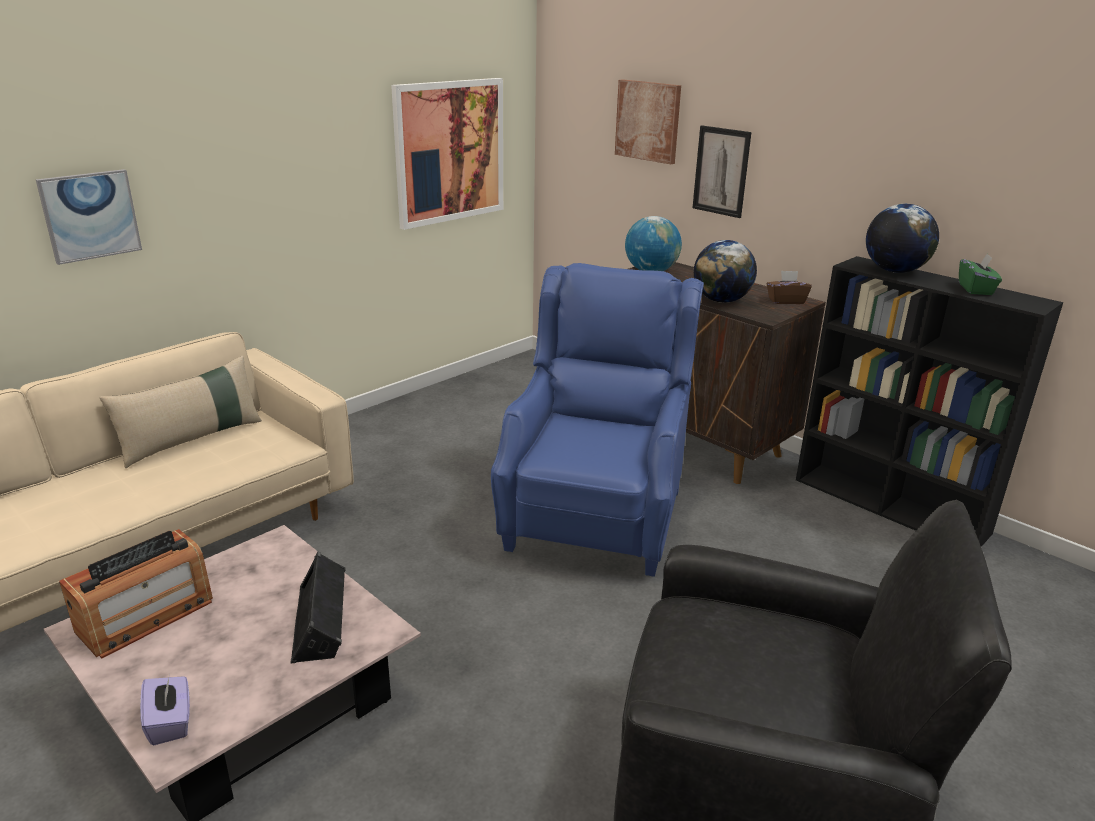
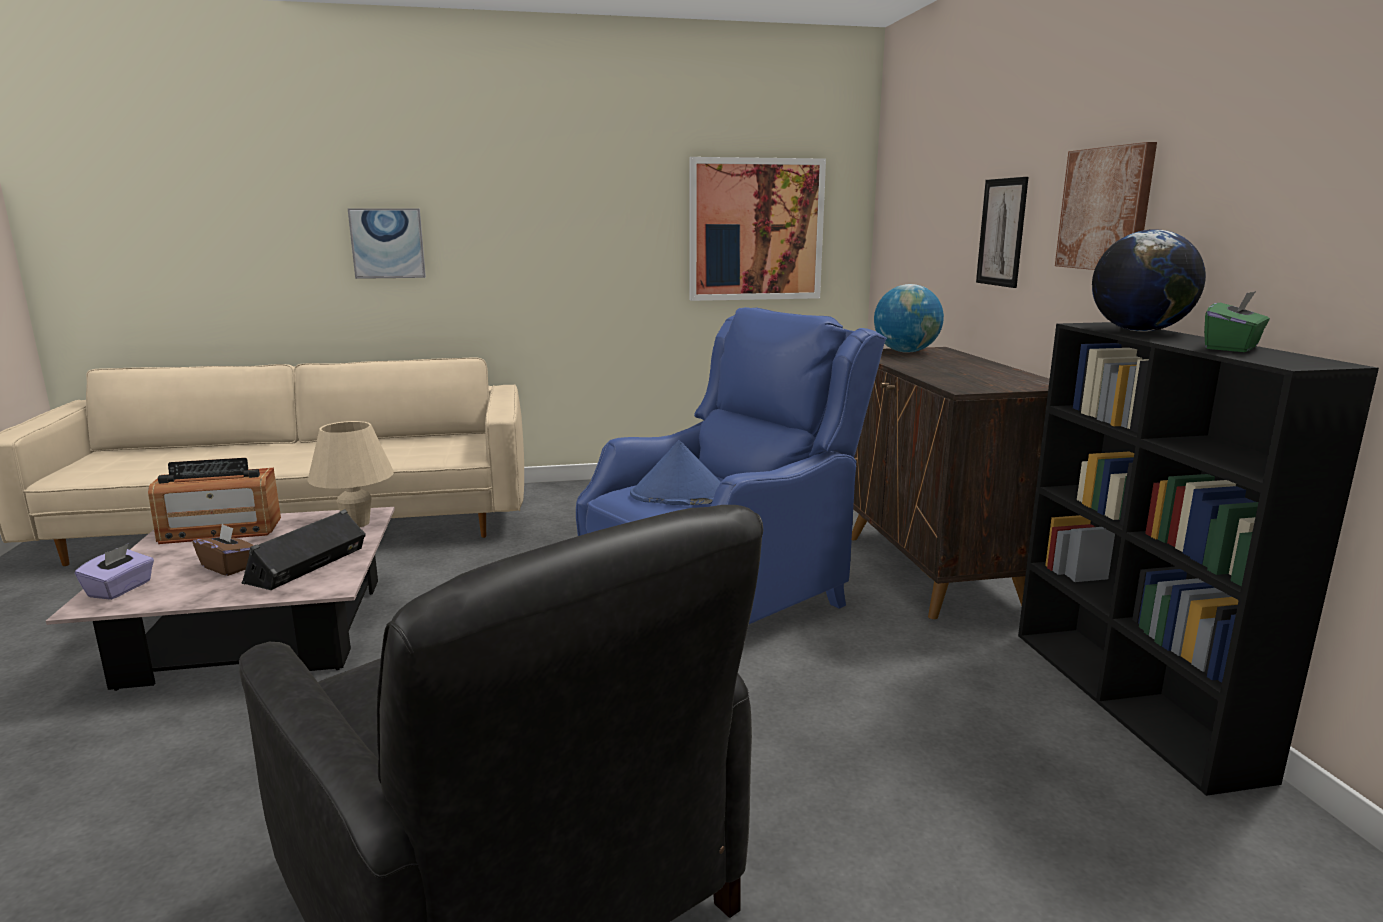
camera: 35 degrees right, 10 degrees down
(192, 439) = (412, 440): beige pillow -> none
(283, 557) = (357, 524): none -> beige table lamp
(594, 448) = (680, 496): none -> blue hat
(648, 121) = (948, 186): picture -> picture (1106, 209)
(721, 301) = (936, 374): globe -> none
(786, 301) = (1024, 382): brown tissue box -> brown tissue box (228, 567)

